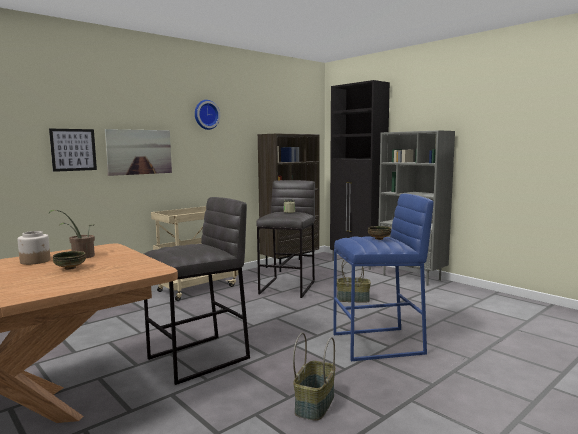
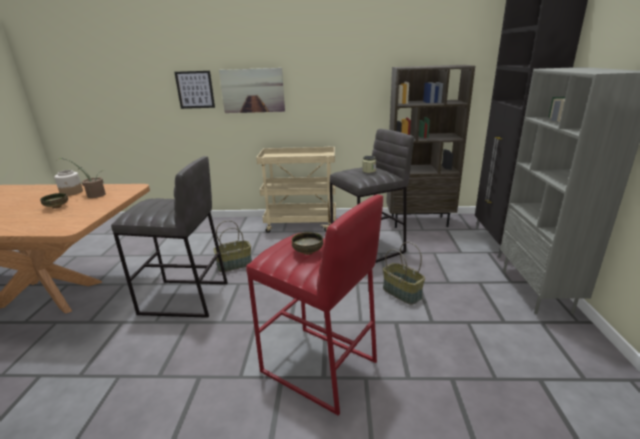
camera: 45 degrees right, 15 degrees up
(206, 114) = (325, 47): wall clock -> none
(314, 403) = (157, 397): basket -> basket (235, 264)
(378, 344) = (319, 367): blue stool -> red stool

